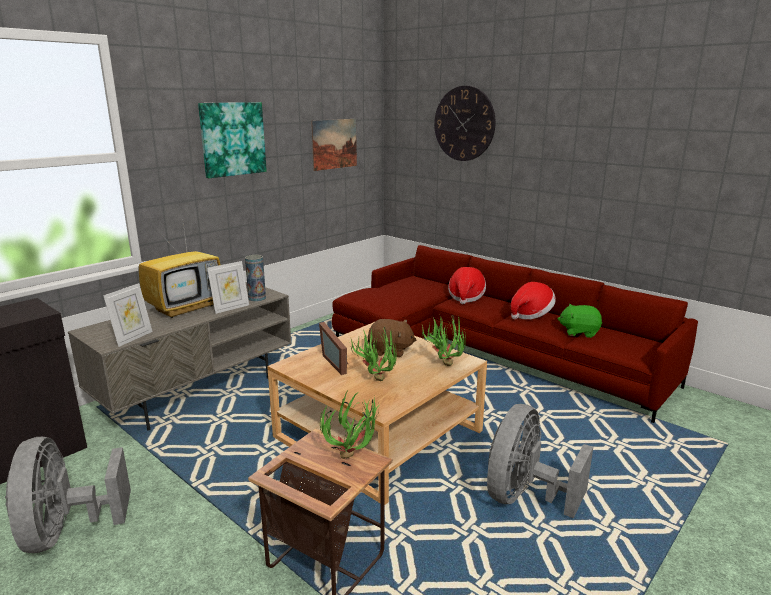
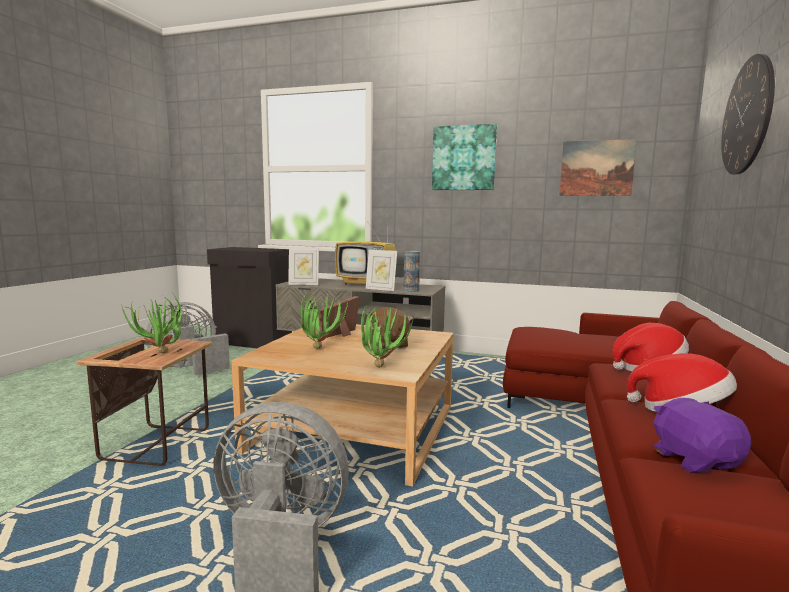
camera: 65 degrees right, 10 degrees down
(579, 332) = (695, 460): green plush toy -> purple plush toy

